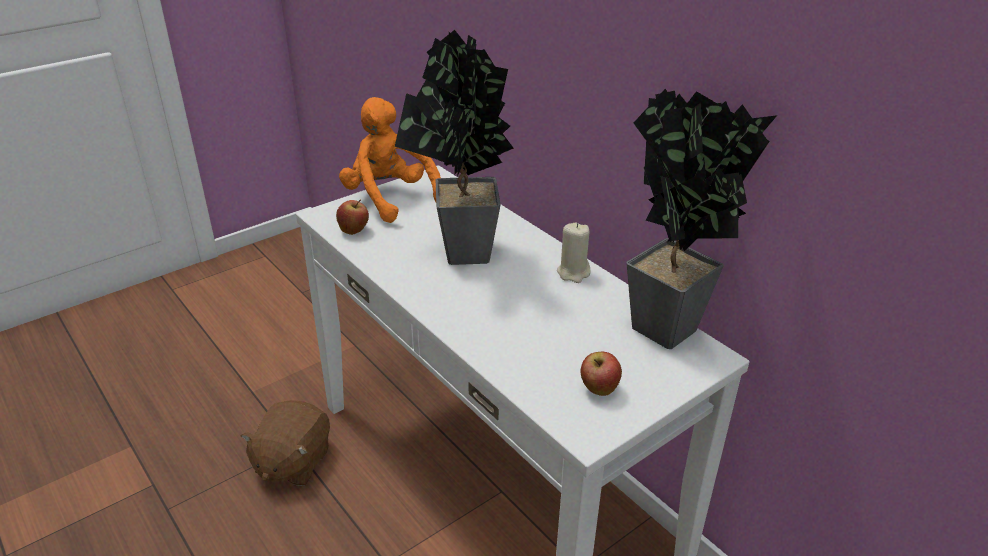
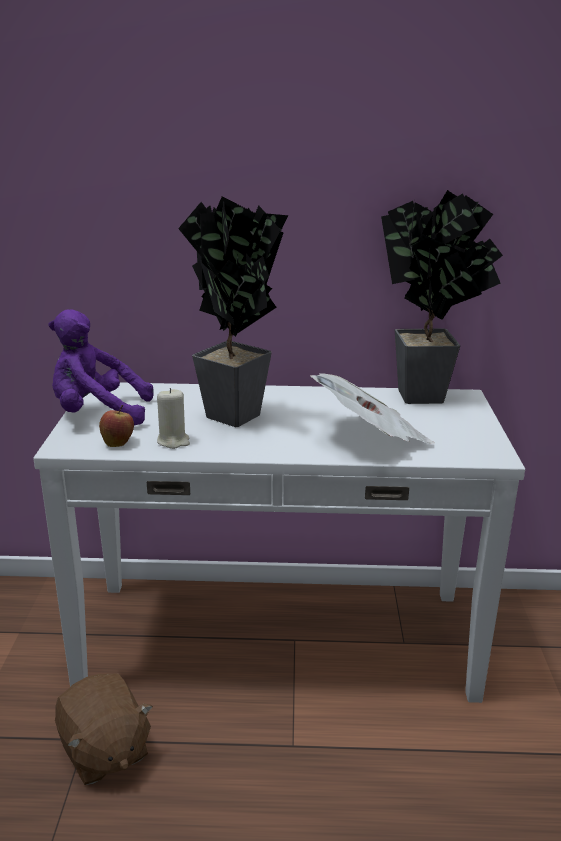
camera: 50 degrees left, 10 degrees down
(389, 198) = (98, 414): orange plush toy -> purple plush toy
(521, 341) = (371, 438): none -> newspaper
(573, 273) = (320, 395): beige candle -> beige candle (173, 441)
(599, 389) = (456, 436): apple -> none

